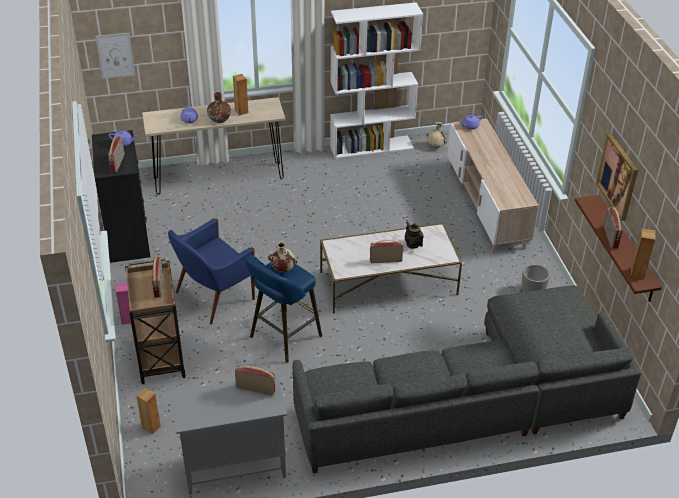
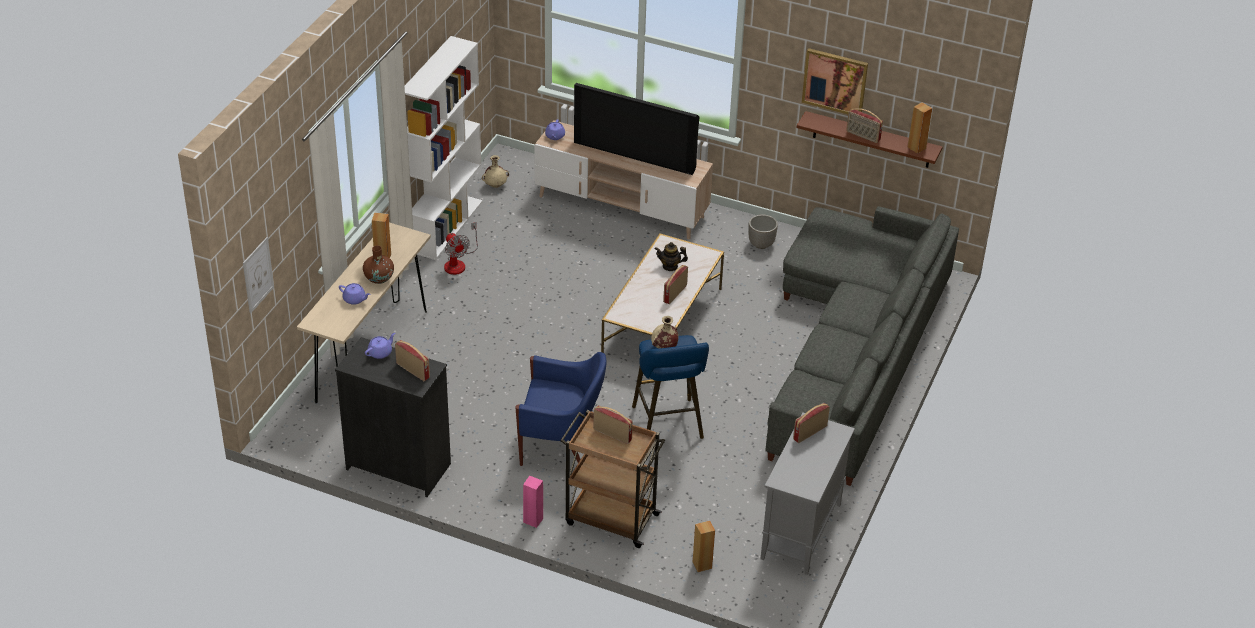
camera: 55 degrees left, 0 degrees up
(213, 296) = (561, 445): blue armchair -> blue armchair turned 75 degrees counterclockwise
(343, 168) = (458, 263): none -> fan
(499, 167) = (636, 154): none -> television

